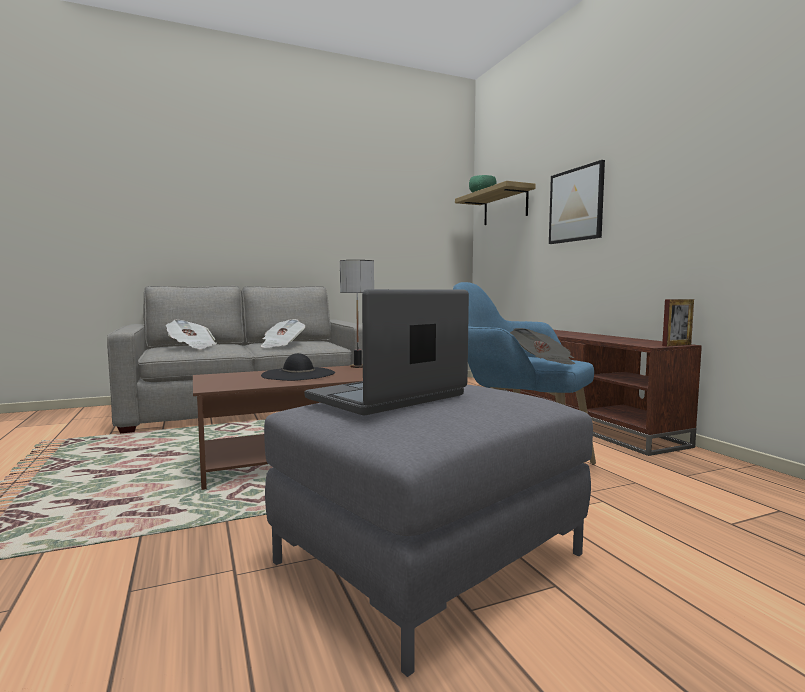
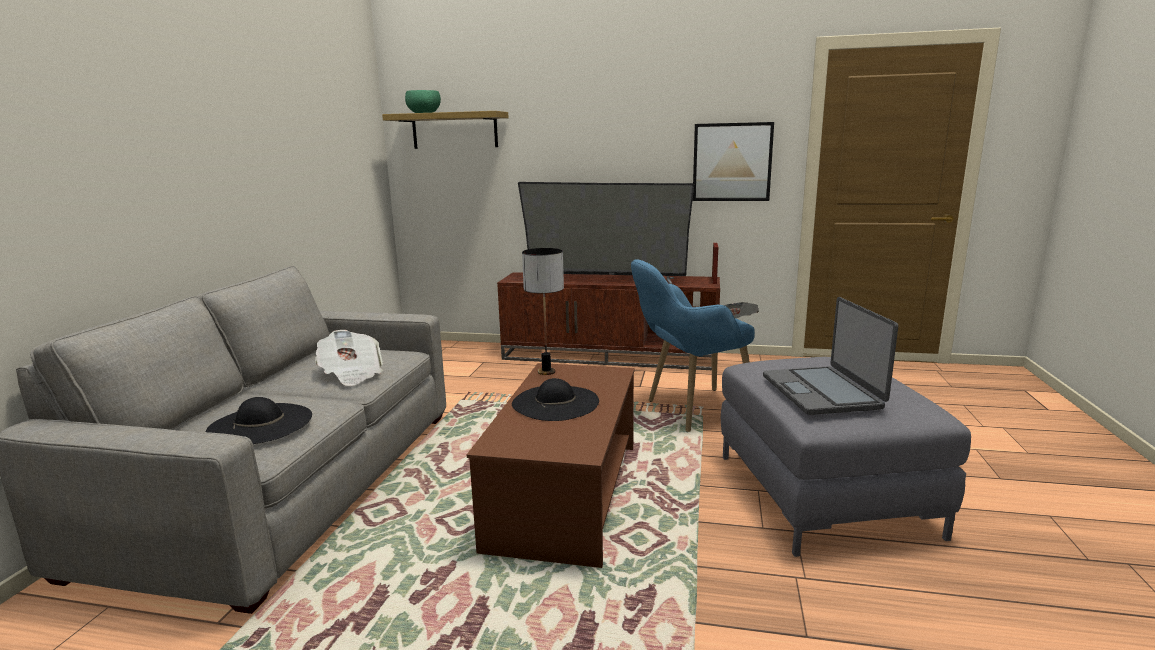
camera: 55 degrees left, 10 degrees up
(192, 347) = (260, 424): newspaper -> black hat
(571, 334) = (606, 280): none -> television
(576, 205) = (574, 146): picture -> picture (732, 162)

